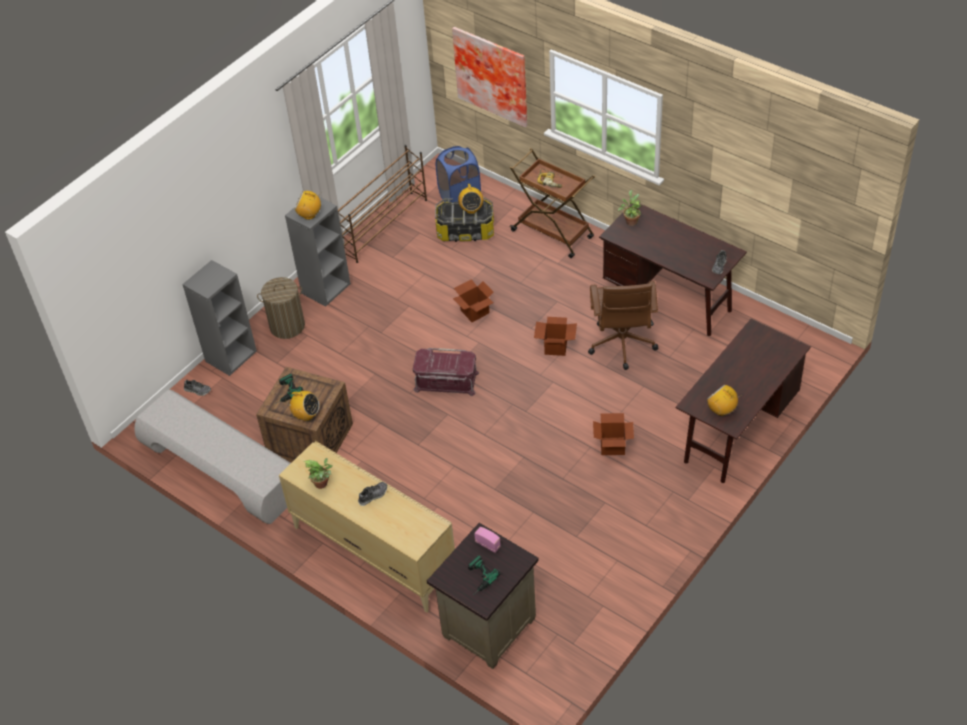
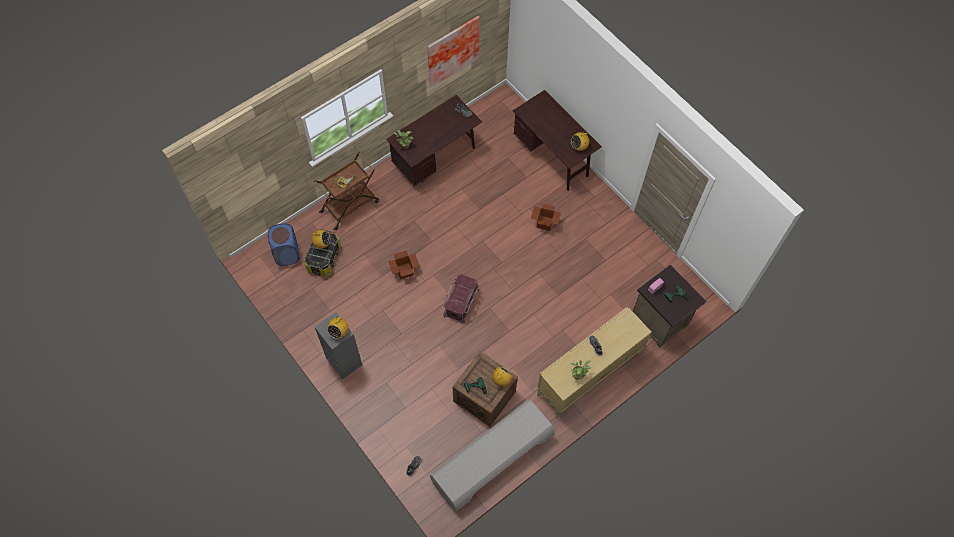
camera: 80 degrees left, 15 degrees up
(231, 355) = (387, 438): grey bookcase -> none
(287, 326) = (372, 394): laundry basket -> none
(385, 226) = (296, 309): brown shoe rack -> none
(492, 75) = (262, 172): picture -> picture (452, 50)
(556, 347) = (454, 231): cardboard box -> none
(622, 346) = (467, 195): brown office chair -> none

